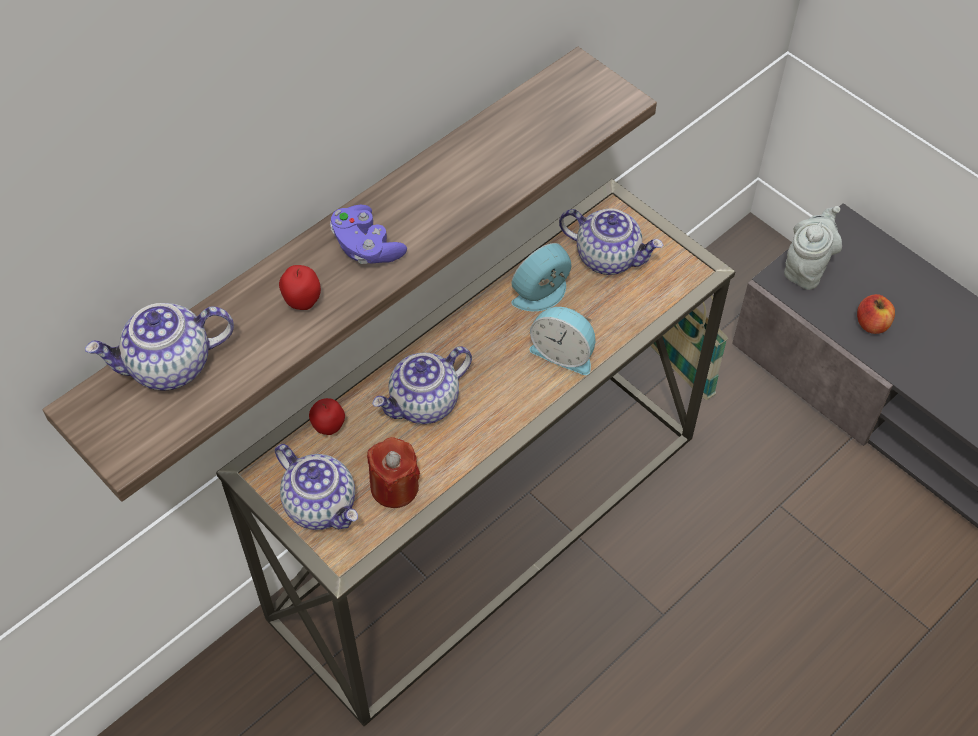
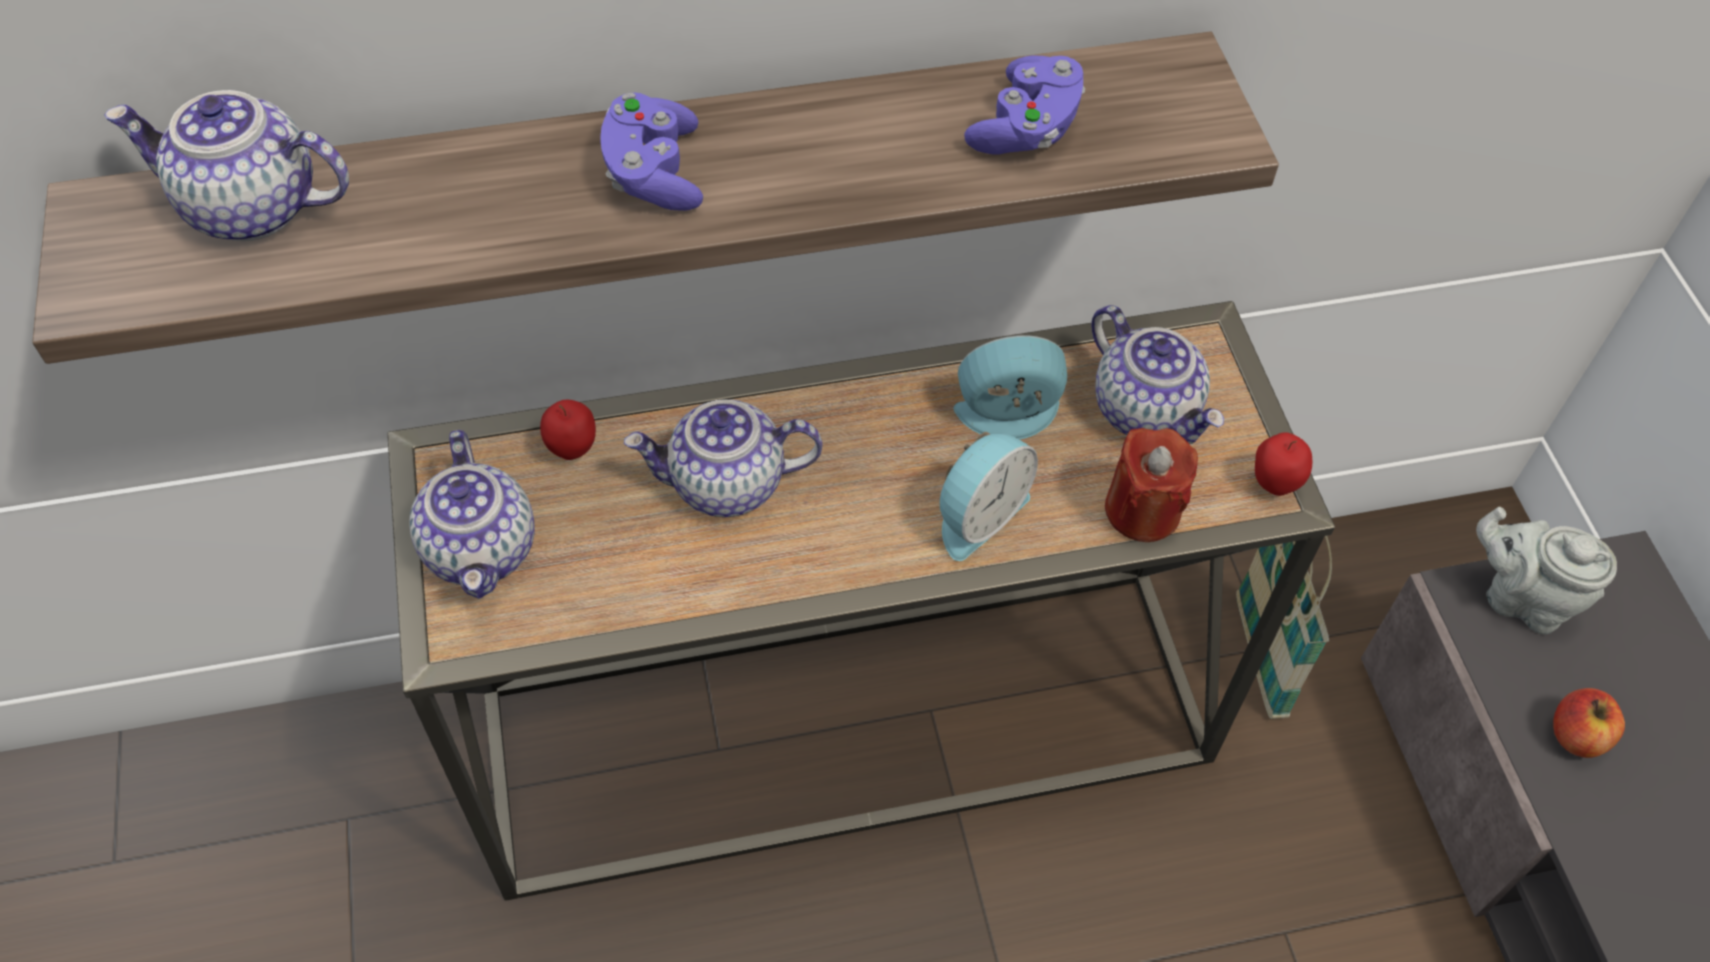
camera: 30 degrees right, 0 degrees up
(302, 302) = (499, 208): apple -> apple (1274, 483)
(394, 487) = (597, 579): red candle -> red candle (1142, 510)
(529, 138) = (1026, 129): none -> purple game controller
(563, 353) = (977, 514): alarm clock -> alarm clock turned 105 degrees counterclockwise
(806, 268) = (1520, 598): grey teapot -> grey teapot turned 120 degrees counterclockwise

